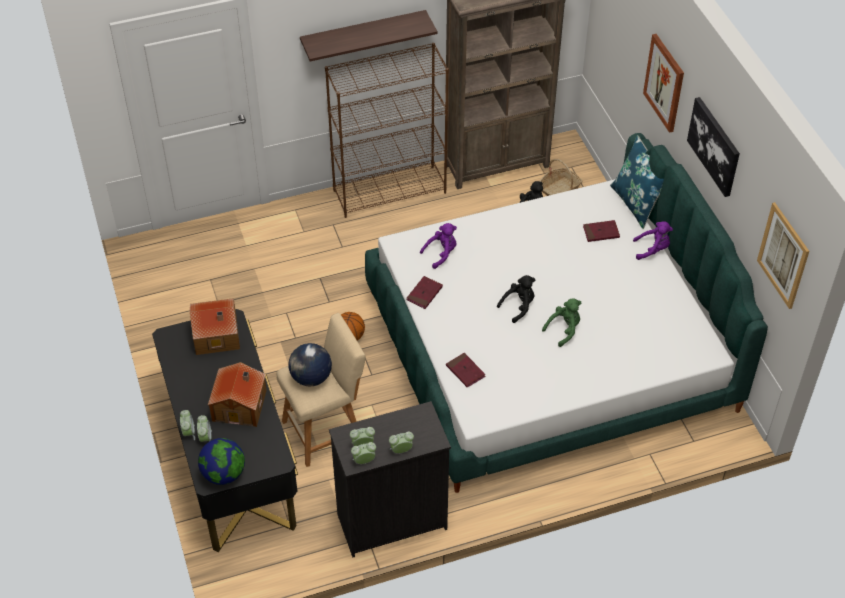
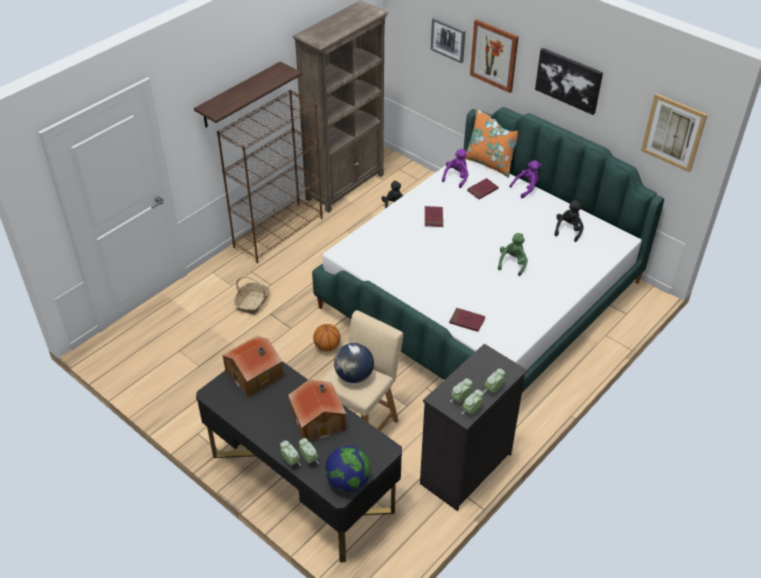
camera: 30 degrees left, 5 degrees down
(424, 294) = (391, 279): red book -> red book (433, 218)
(441, 254) = (380, 247): purple plush toy -> purple plush toy (456, 177)
(518, 306) = (467, 260): black plush toy -> black plush toy (568, 230)
(559, 189) = (402, 186): basket -> basket (252, 302)
(634, 43) = (448, 39): none -> picture
(636, 203) = (490, 163): blue pillow -> orange pillow

